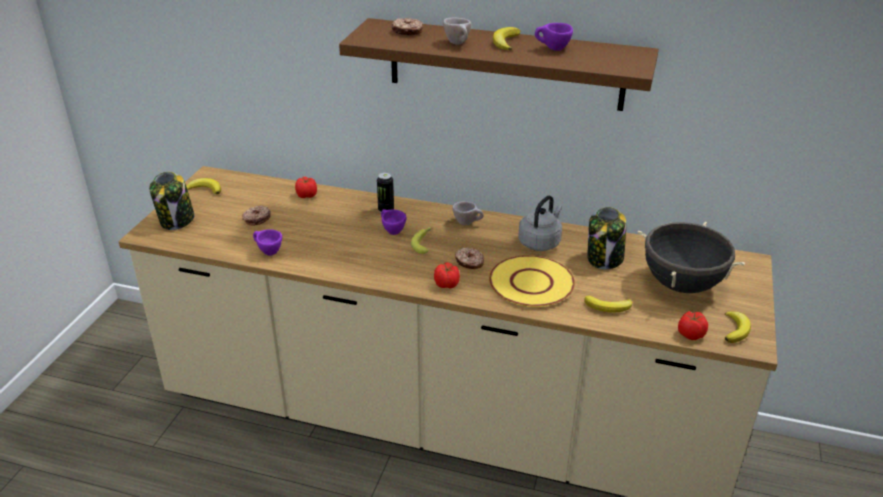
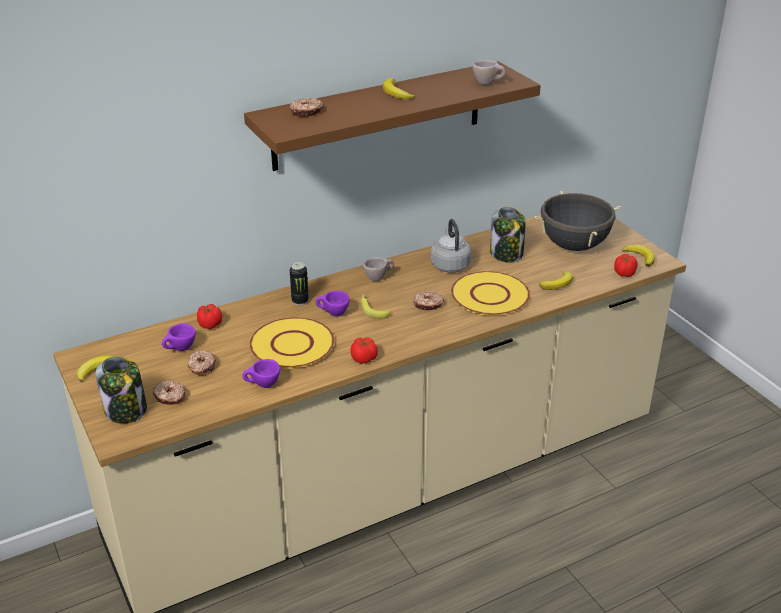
camera: 45 degrees left, 0 degrees up
(209, 227) = (170, 397): none -> donut
(330, 236) = (292, 345): none -> yellow plate
(447, 284) = (439, 328): tomato -> tomato (364, 359)
(459, 44) = (368, 107): beige cup -> beige cup (488, 83)
(552, 49) = (438, 86): purple cup -> purple cup (180, 350)

